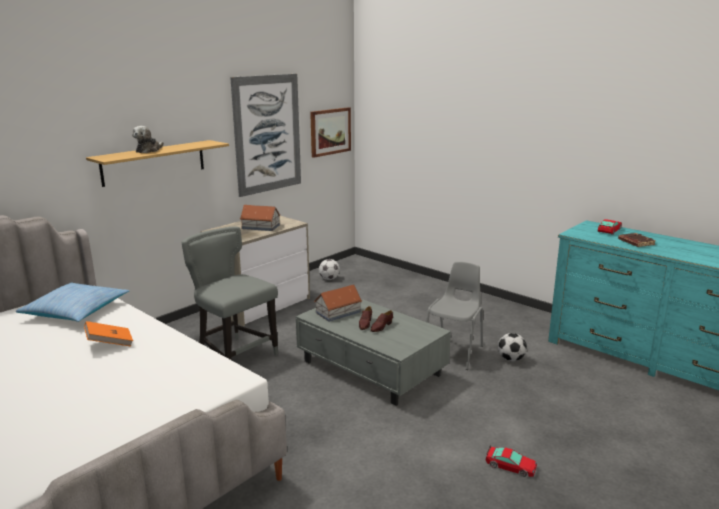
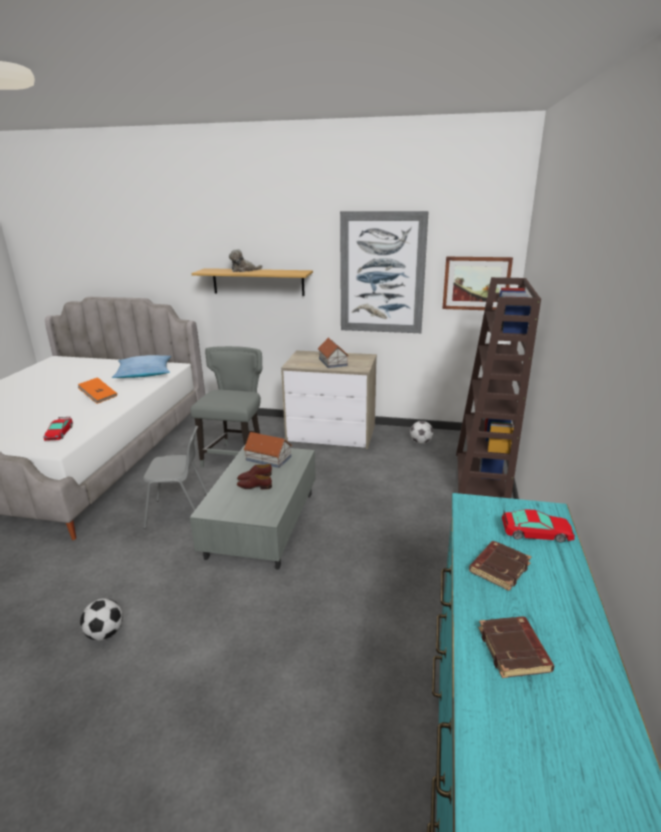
camera: 60 degrees right, 5 degrees up
(403, 278) = (481, 478): none -> brown bookcase
(454, 352) = (337, 564): grey chair -> grey chair (179, 513)
(510, 466) = (126, 669): toy car -> toy car (59, 433)
(511, 359) = (358, 612): football -> football (105, 633)
(695, 254) = (515, 651): none -> brown book

